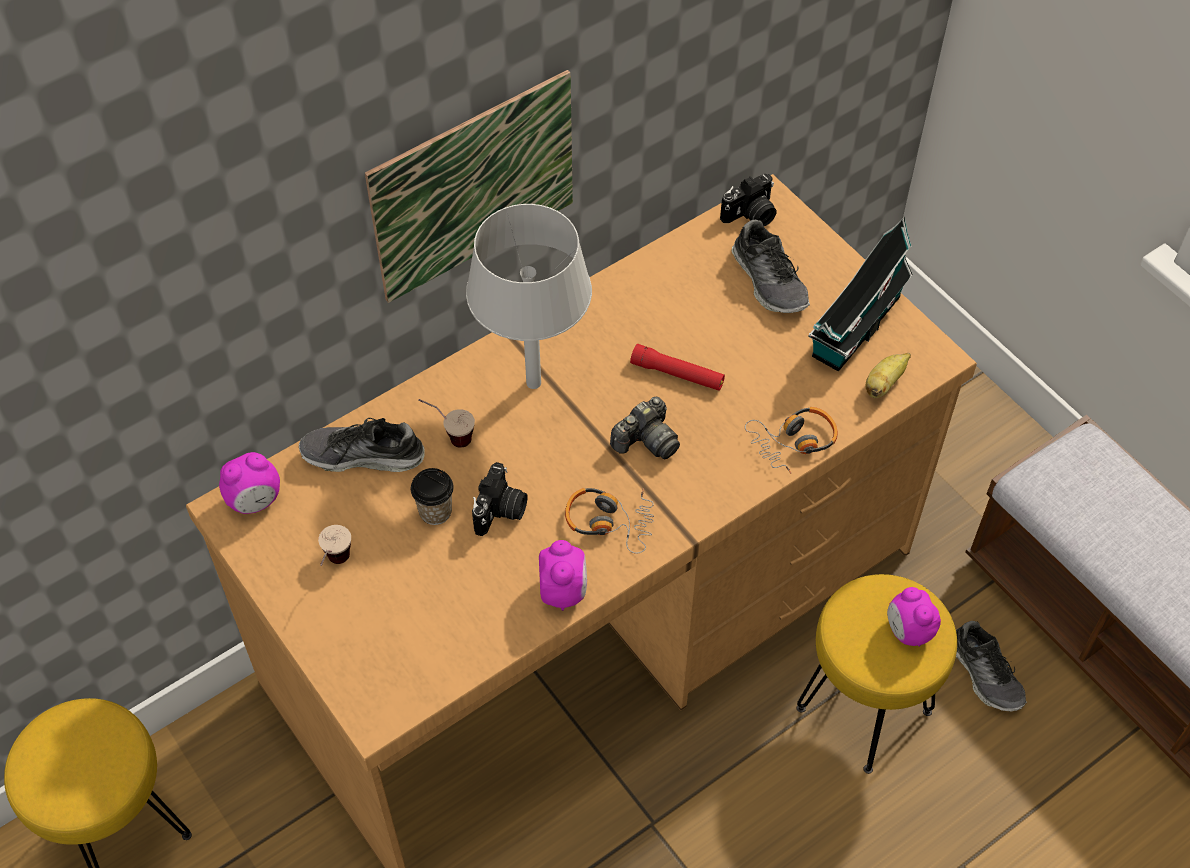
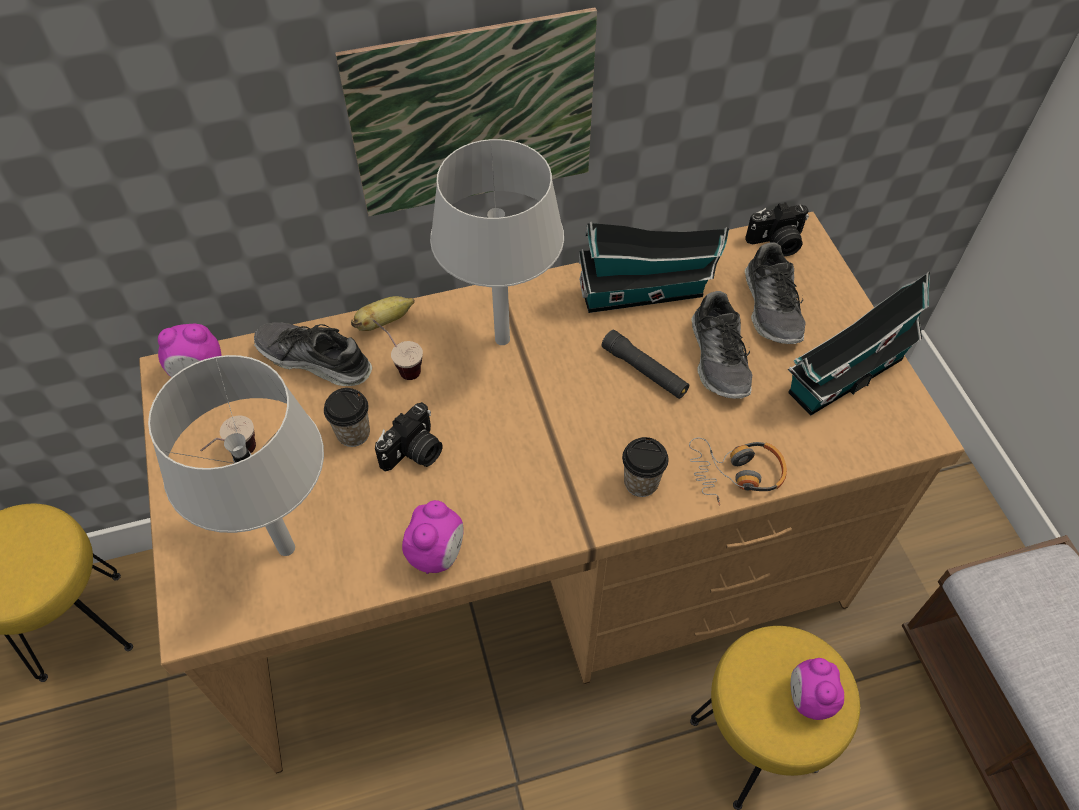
camera: 20 degrees right, 0 degrees up
(426, 630) = (286, 548): none -> grey table lamp
(609, 521) = (515, 496): headphones -> none
(646, 440) = (586, 426): camera -> none
(649, 298) = (647, 292): none -> toy house
(677, 374) = (644, 371): red flashlight -> black flashlight
(714, 475) = (641, 482): none -> cup
(884, 383) = (855, 442): banana -> banana (384, 322)
(985, 674) = (884, 750): shoe -> shoe (719, 359)

